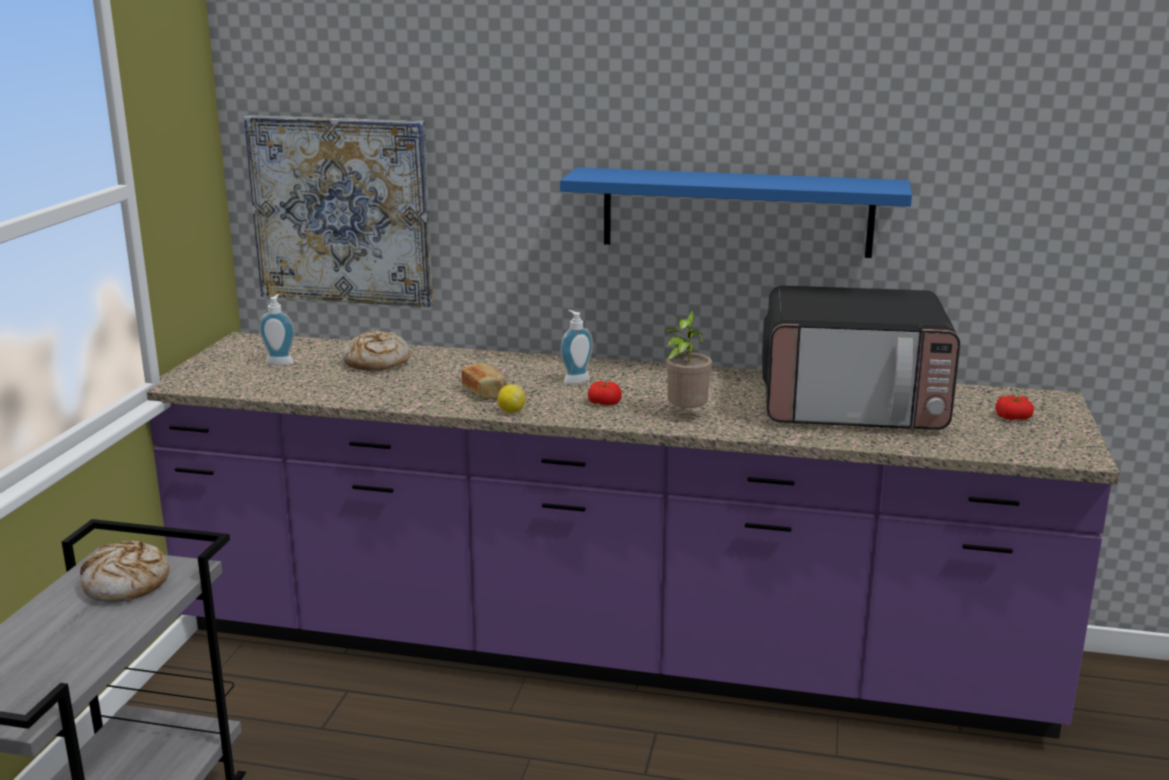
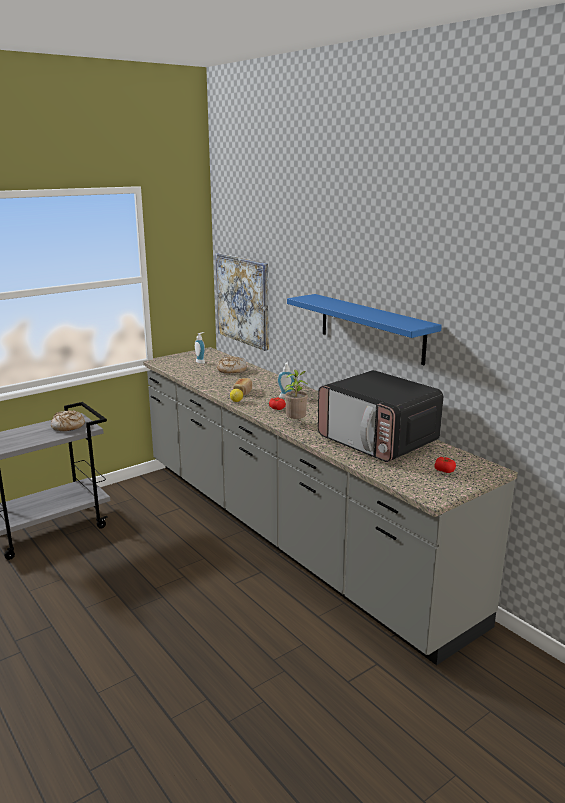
camera: 40 degrees right, 0 degrees up
(584, 648) = (282, 529): purple counter -> grey counter

